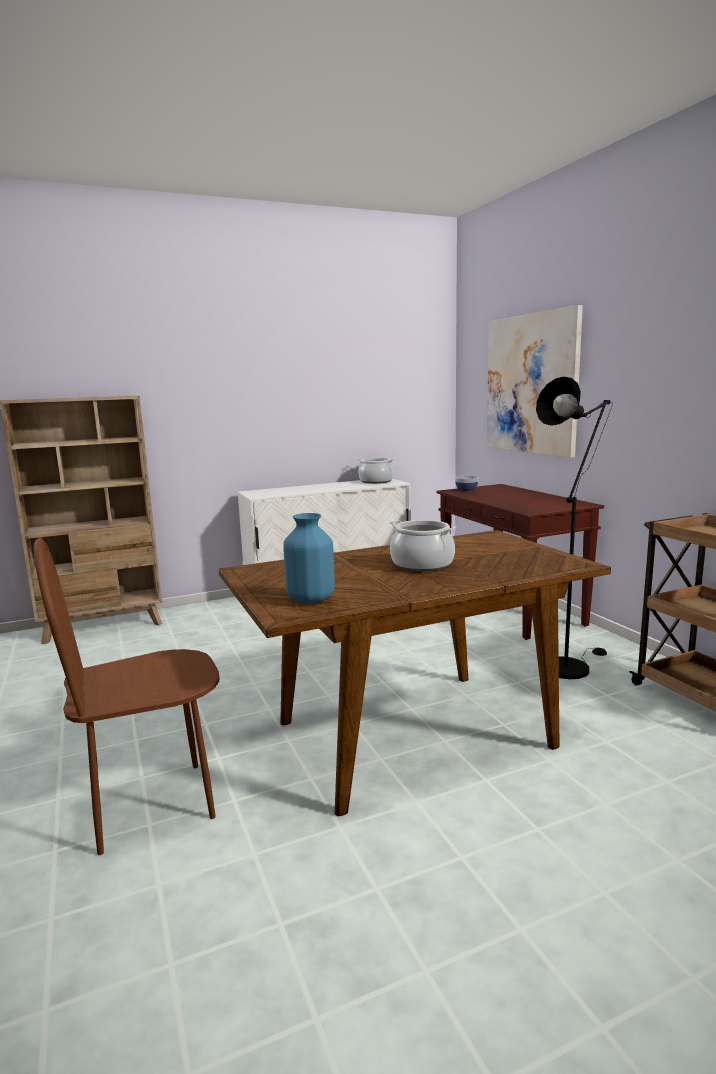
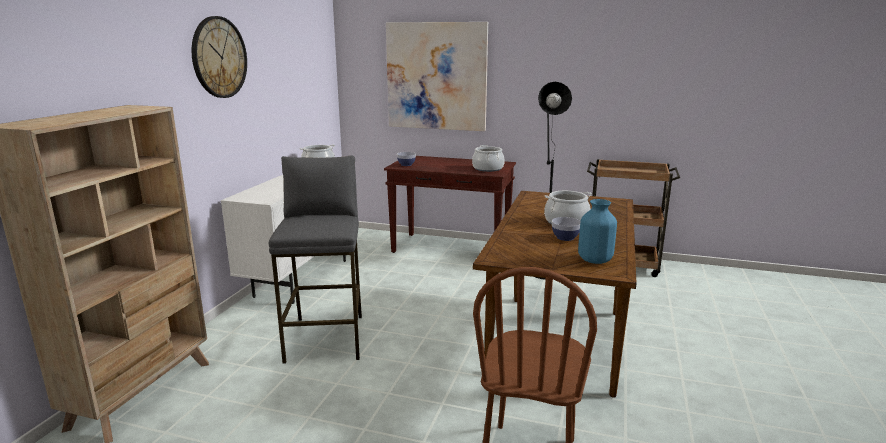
camera: 50 degrees left, 5 degrees up
(248, 639) = (326, 338): none -> grey stool
(256, 362) = (219, 57): none -> wall clock
(364, 575) = (565, 238): none -> bowl
(539, 506) = (488, 168): none -> cooking pot

